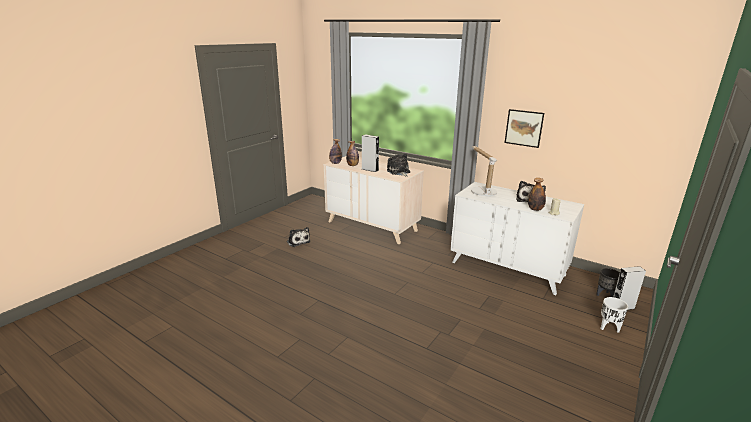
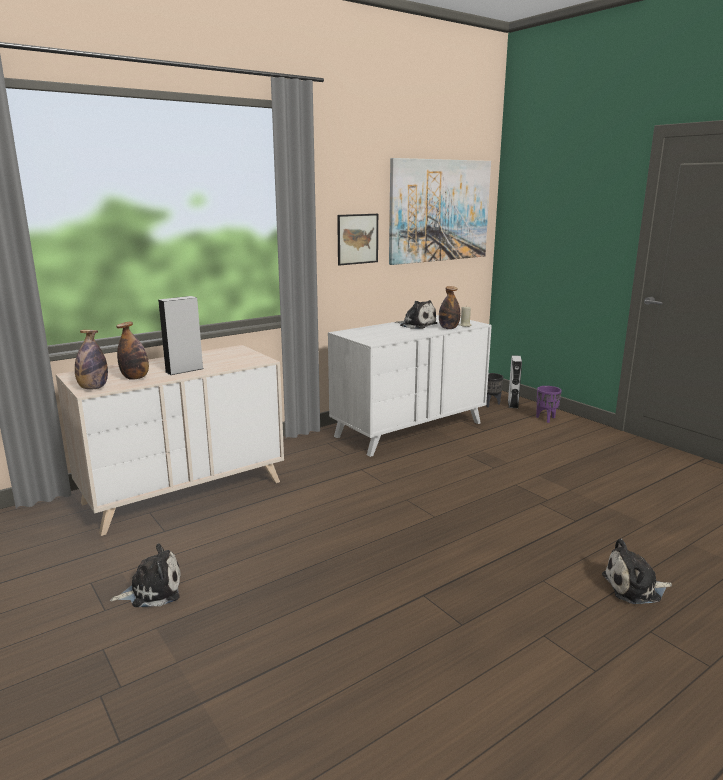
camera: 70 degrees left, 5 degrees down
(399, 172) = (228, 356): plush toy -> plush toy (635, 588)
(482, 191) = (369, 335): table lamp -> none
(609, 328) = (546, 419): white planter -> purple planter
(615, 120) = (439, 211): none -> picture

